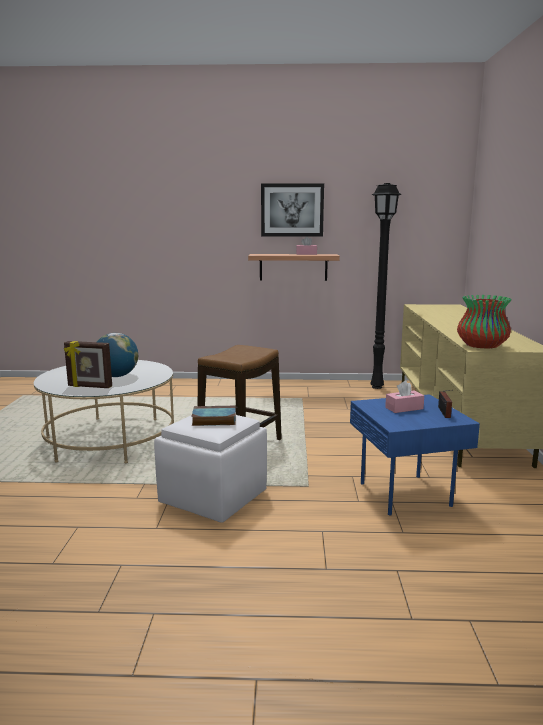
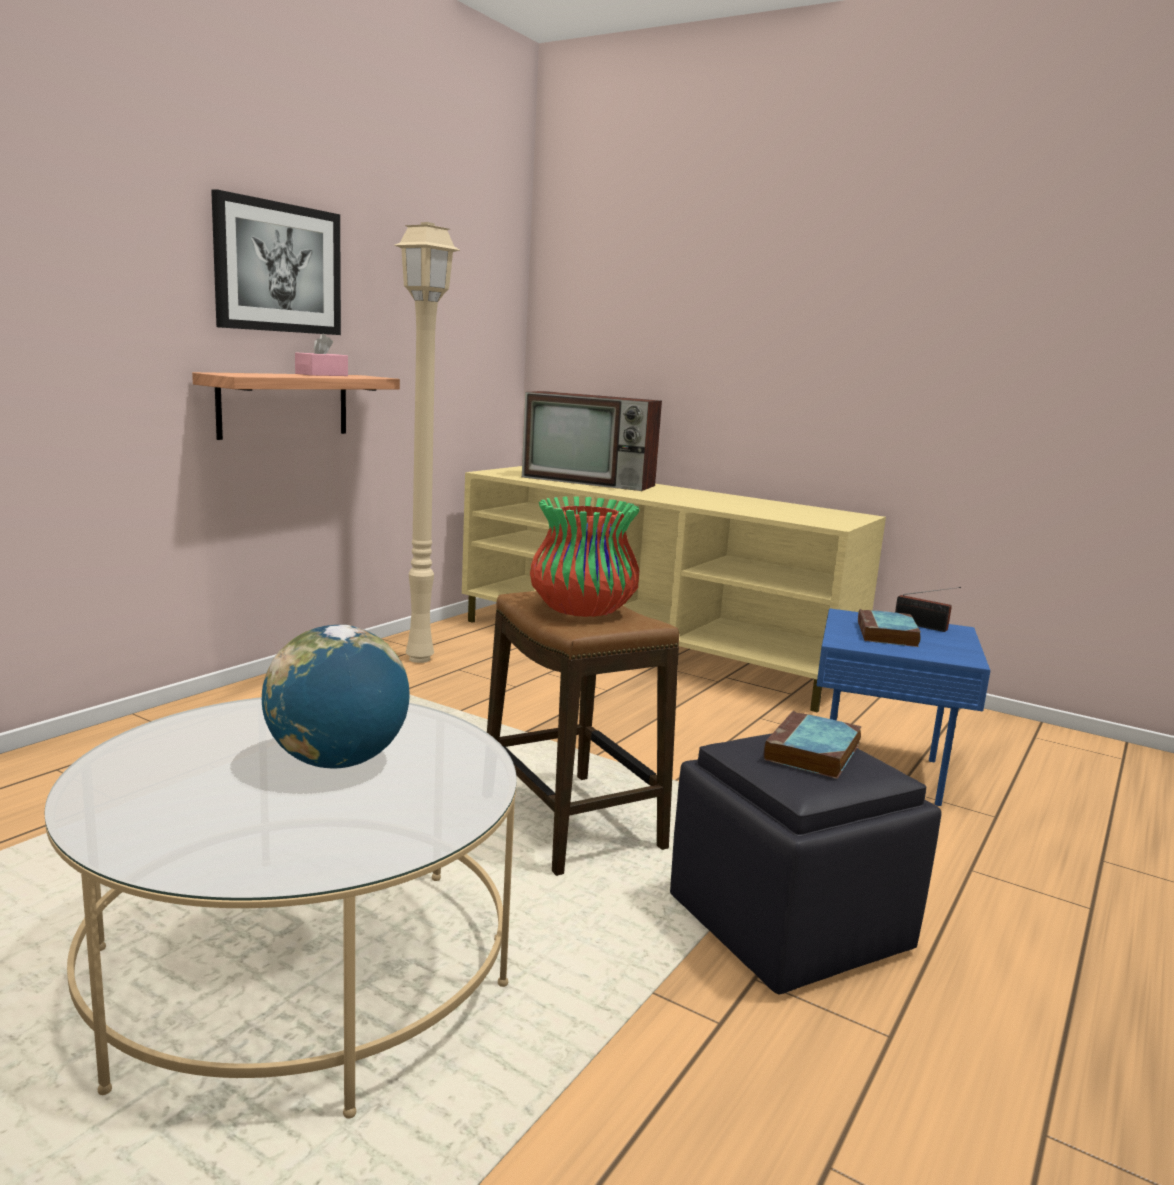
camera: 60 degrees left, 0 degrees up
(89, 386) = (388, 814): picture frame -> none
(212, 498) = (788, 927): white ottoman -> black ottoman
(341, 389) = (419, 658): none -> beige floor lamp
(378, 387) = (456, 637): black floor lamp -> none
(404, 408) = (887, 634): pink tissue box -> book
(449, 314) = (591, 481): none -> television
(481, 346) = (824, 522): vase -> vase (581, 610)

